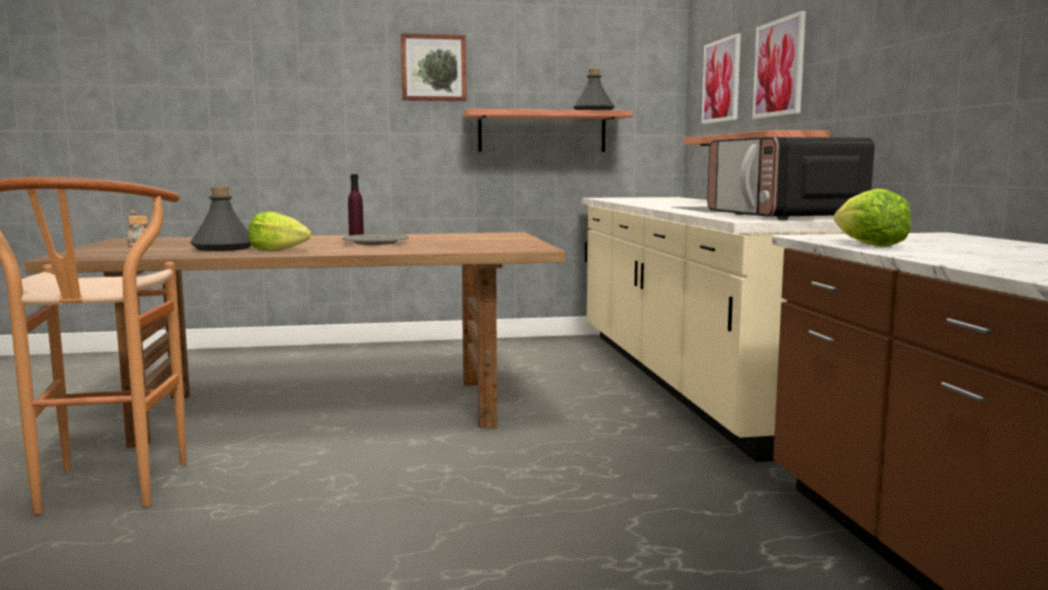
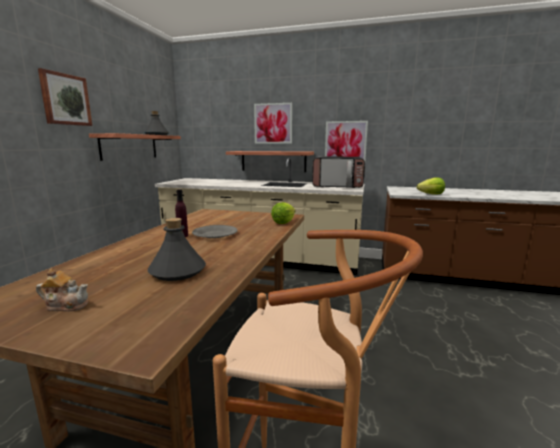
camera: 65 degrees left, 5 degrees up
(277, 250) = (224, 257): lettuce -> lettuce (283, 222)
(721, 81) = (219, 124): picture -> picture (345, 142)

